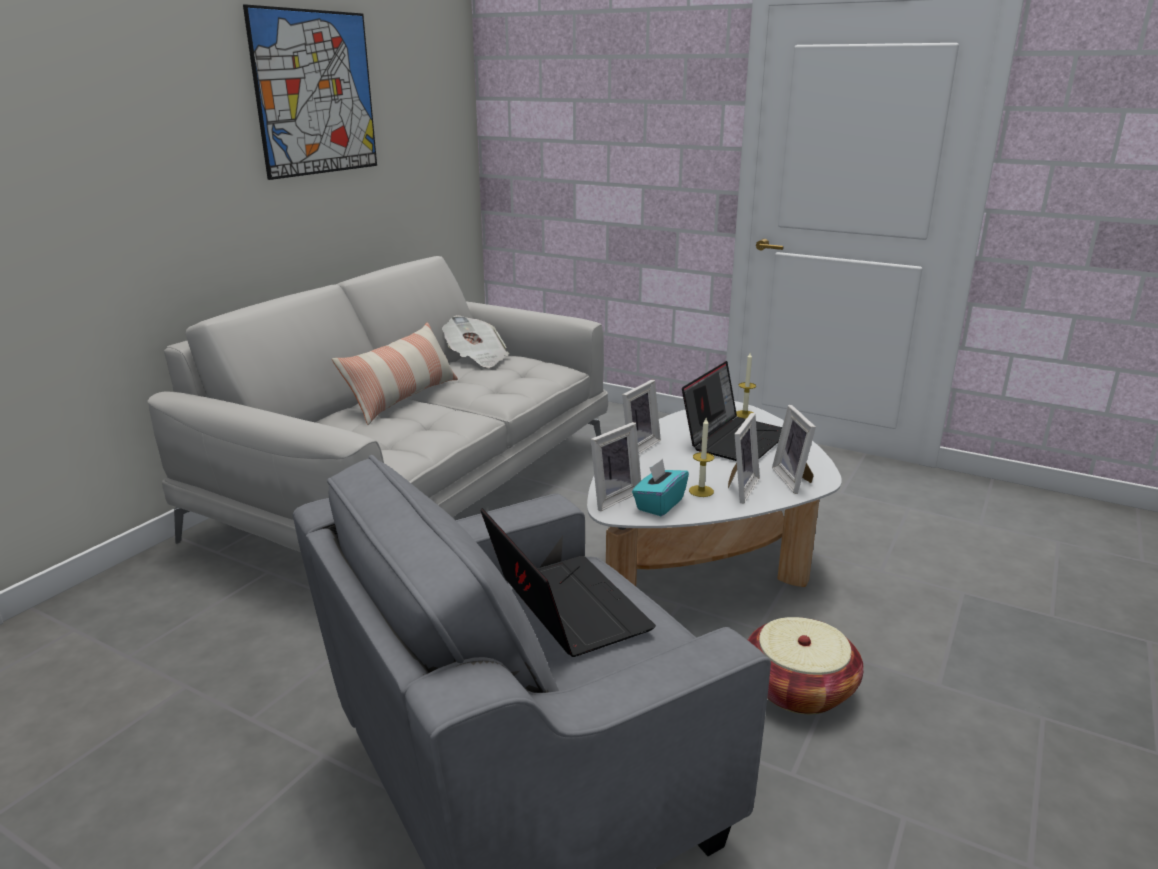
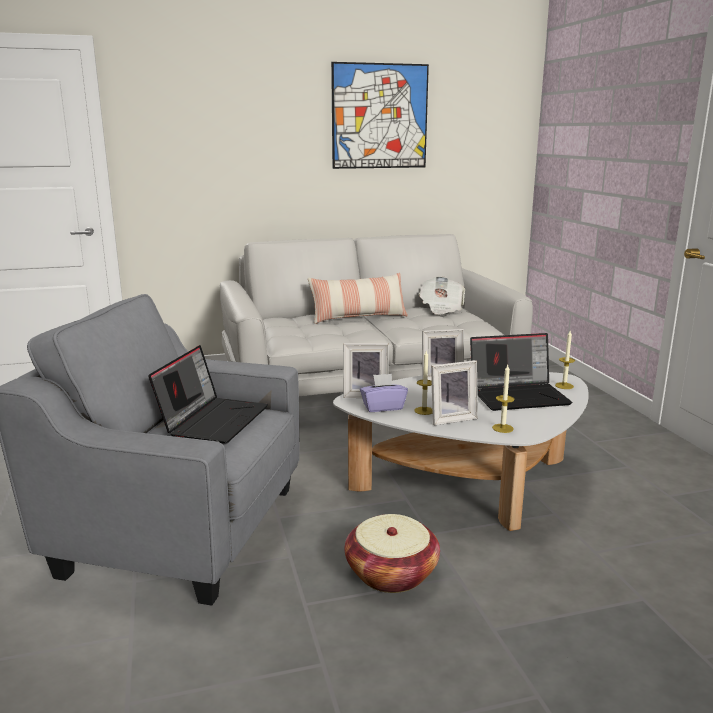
camera: 45 degrees right, 5 degrees down
(659, 504) = (383, 407): turquoise tissue box -> purple tissue box
(794, 480) = (502, 428): picture frame -> candle

